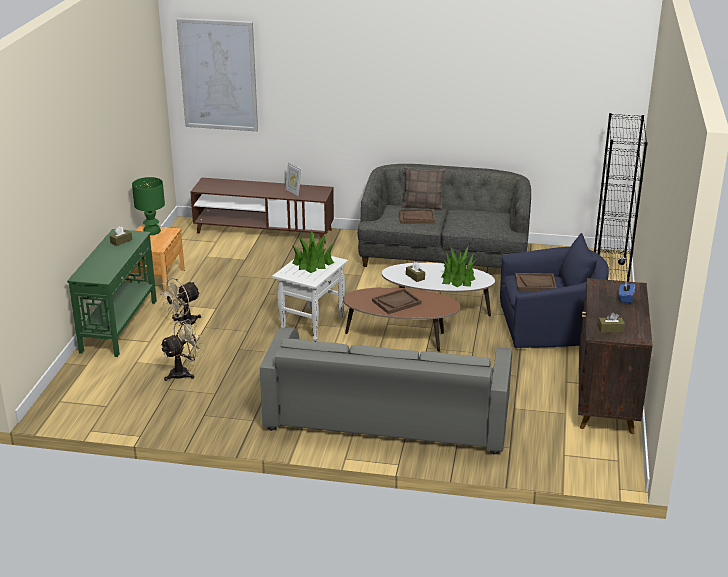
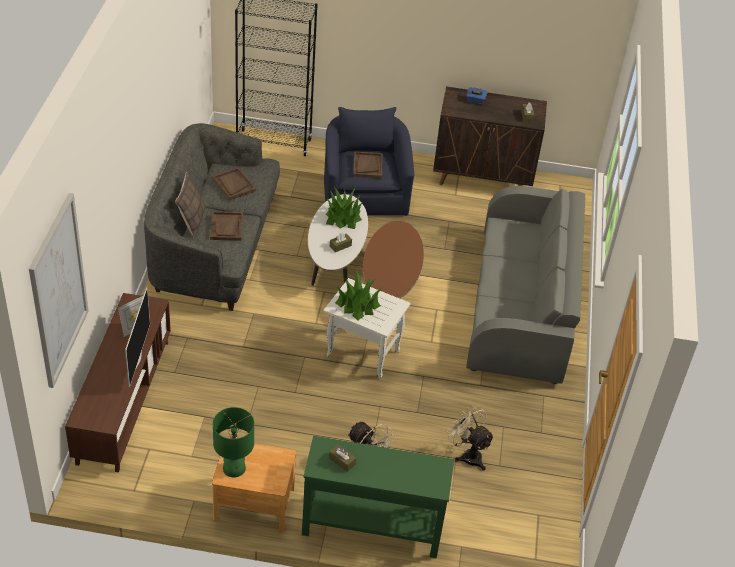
camera: 95 degrees left, 15 degrees up
(261, 194) = (136, 359): none -> television
(396, 302) = (395, 262): brown tray -> brown tray (233, 185)

